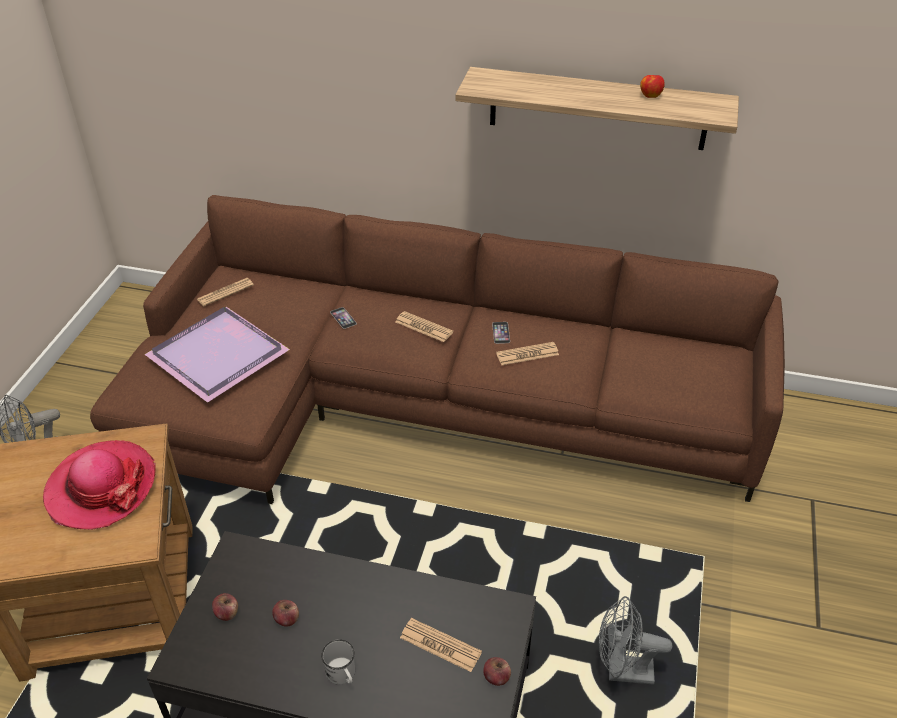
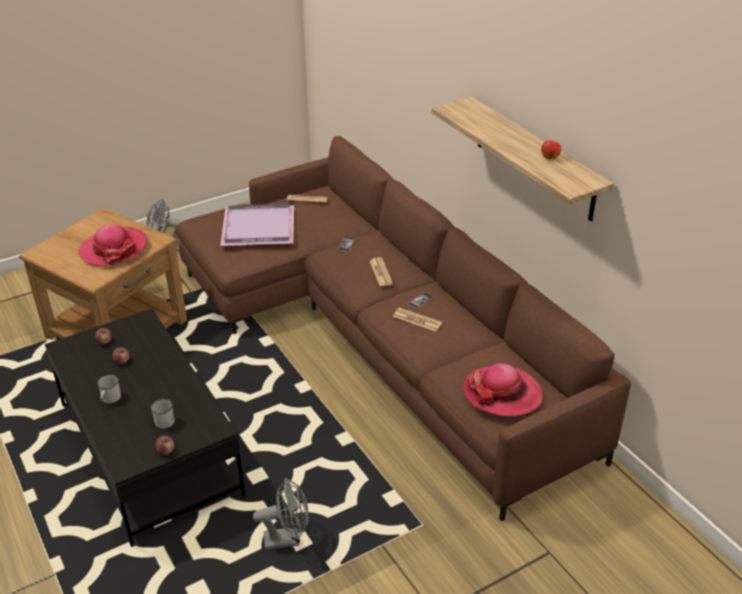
camera: 45 degrees right, 5 degrees down
(440, 645) = (164, 419): newspaper -> white mug
(622, 671) = (287, 539): grey fan -> grey fan turned 120 degrees clockwise
(693, 376) = (502, 394): none -> hat

